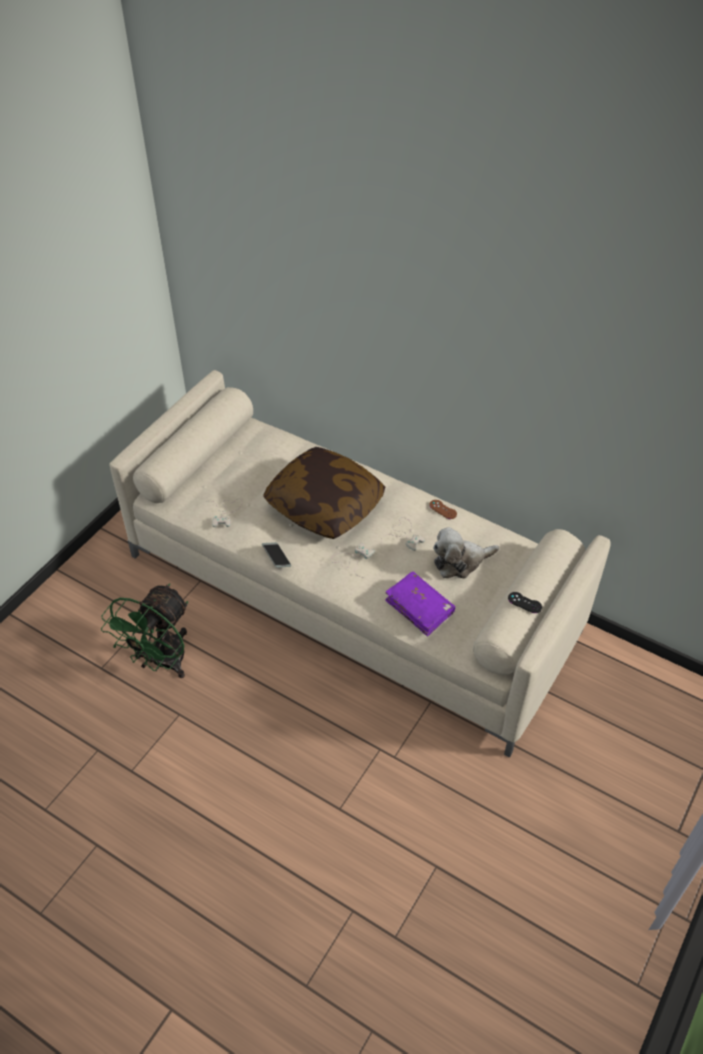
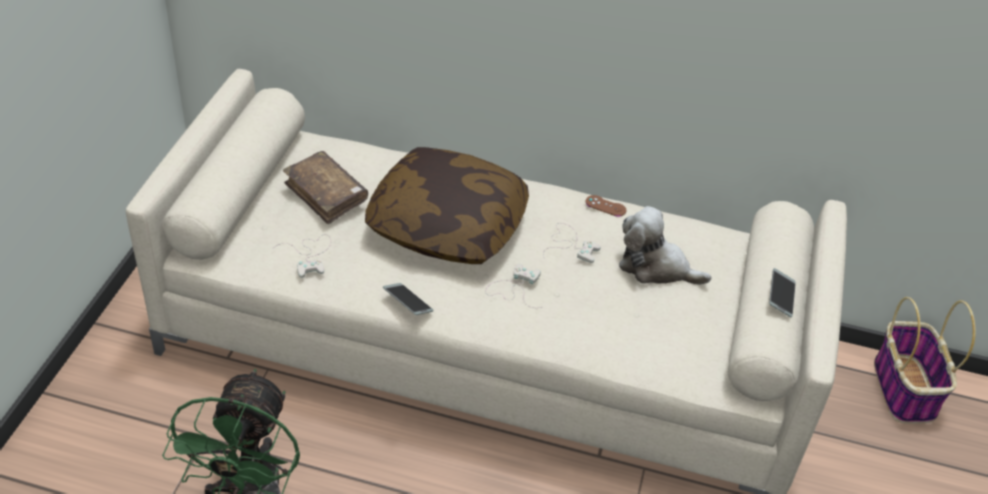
camera: 20 degrees left, 5 degrees down
(251, 469) = (326, 194): none -> brown book
(419, 608) = (630, 334): purple book -> none
(460, 562) = (655, 267): plush toy -> plush toy turned 60 degrees clockwise
(524, 602) = (781, 296): black game controller -> phone
(654, 685) = (905, 390): none -> basket

